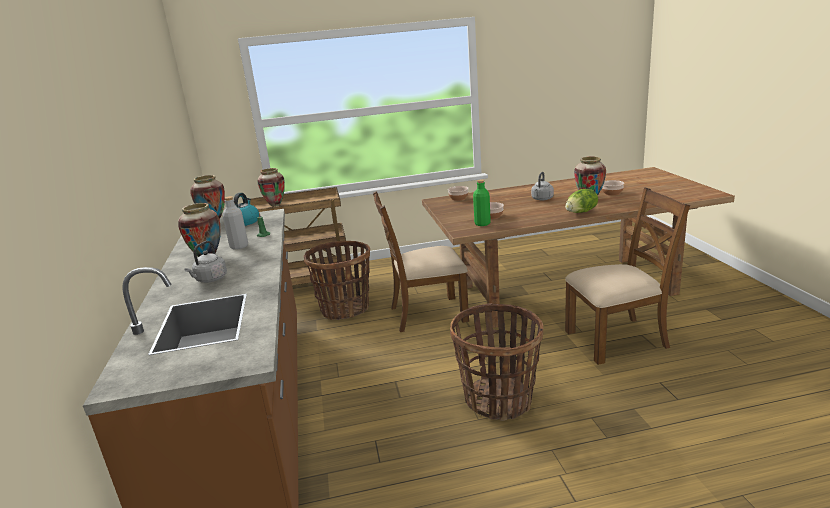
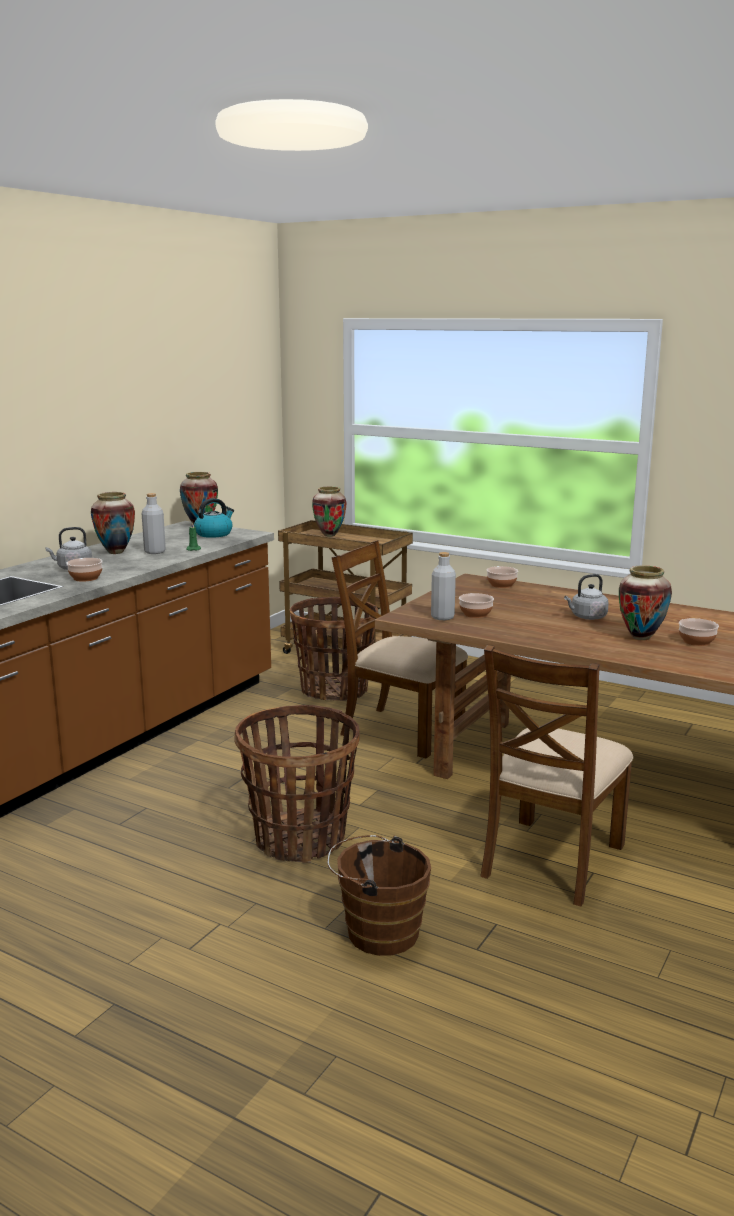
camera: 40 degrees right, 5 degrees down
(246, 281) = (86, 578): none -> bowl
(482, 224) = (442, 617): green bottle -> grey bottle
(581, 212) = (583, 646): lettuce -> none
(617, 339) = (551, 860): brown chair -> brown chair turned 90 degrees clockwise
(629, 421) = (377, 931): none -> brown bucket

